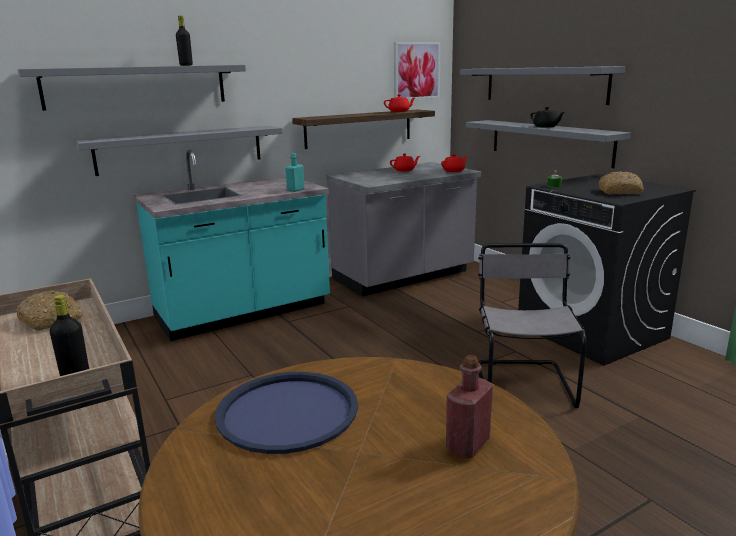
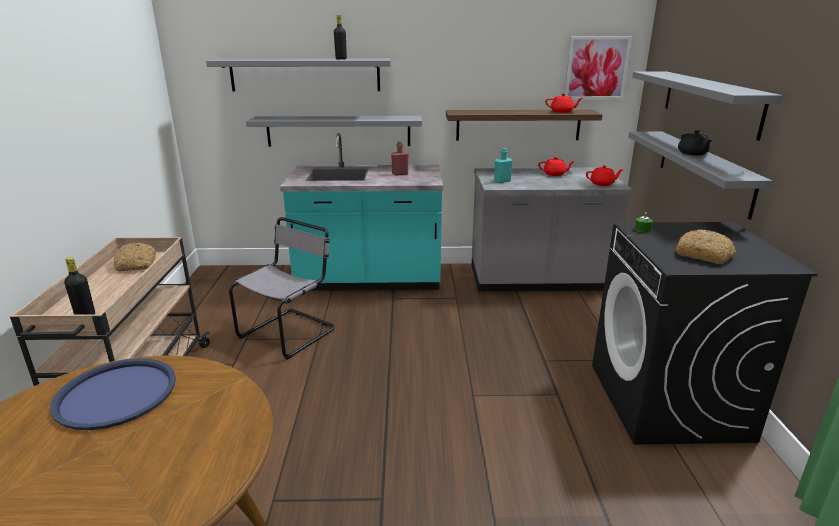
camera: 30 degrees right, 5 degrees up
(295, 190) = (413, 182): turquoise bottle -> turquoise bottle (502, 181)
(467, 445) = (162, 476): red bottle -> red bottle (400, 174)
(522, 382) = (526, 429): grey chair -> grey chair (290, 332)

